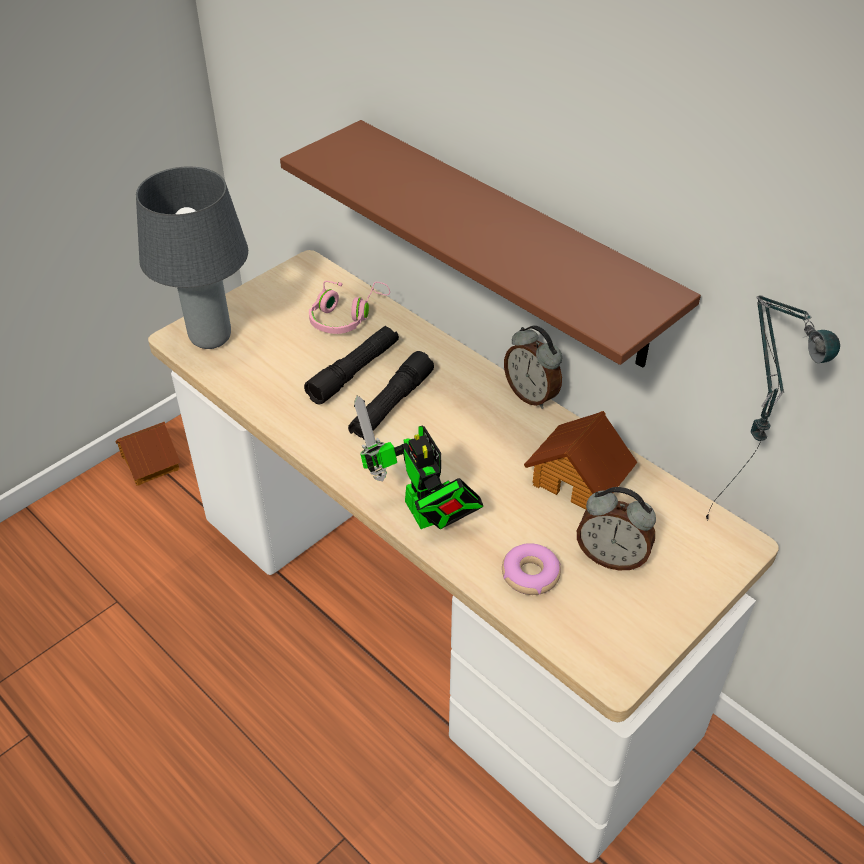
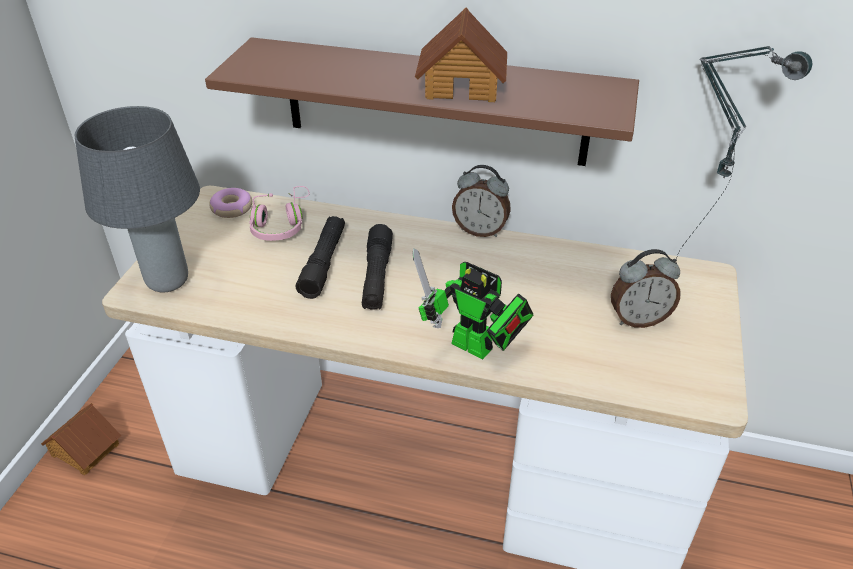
camera: 30 degrees left, 5 degrees down
(530, 574) = (594, 356): donut -> donut (231, 208)
(579, 479) = (567, 275): toy house -> toy house (462, 85)

